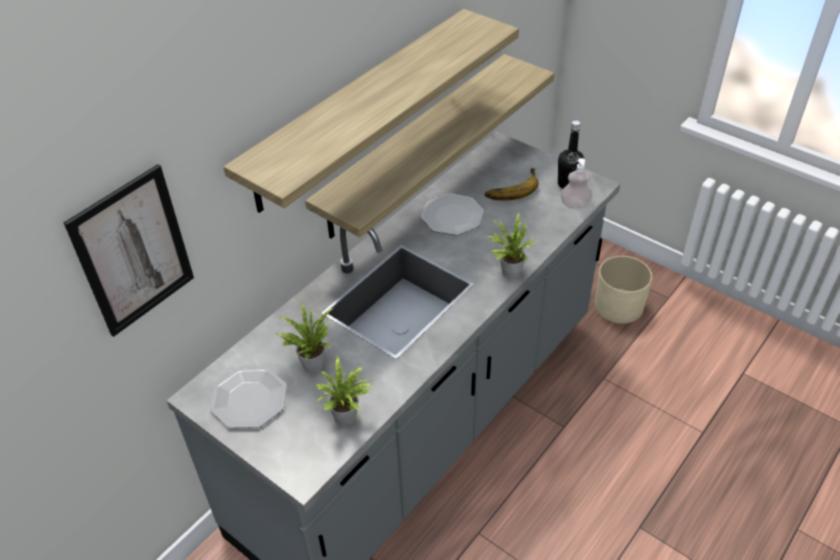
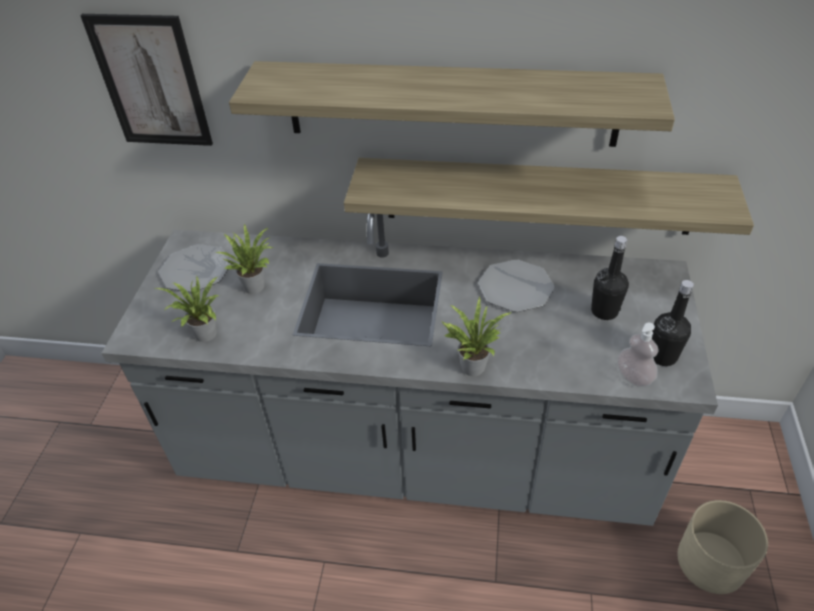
camera: 60 degrees right, 0 degrees up
(510, 187) = (604, 311): banana -> black bottle

